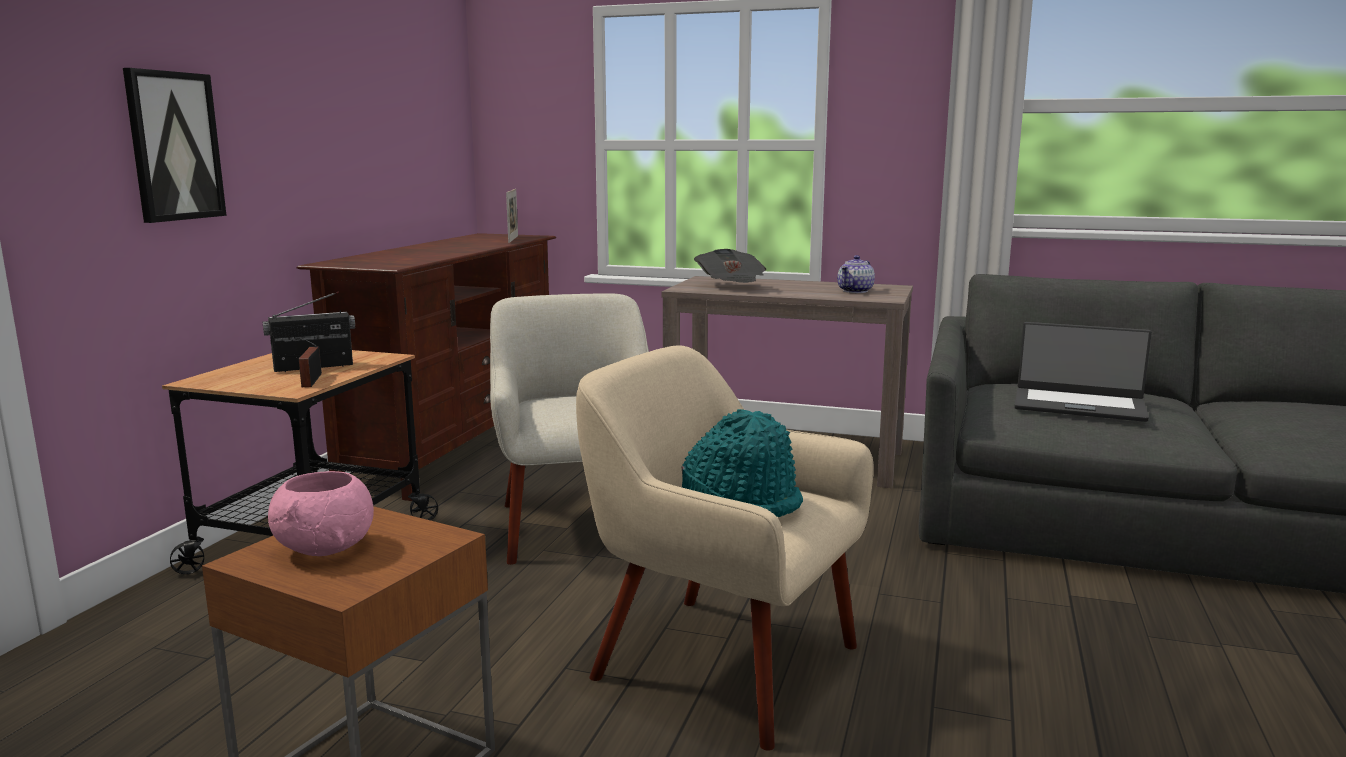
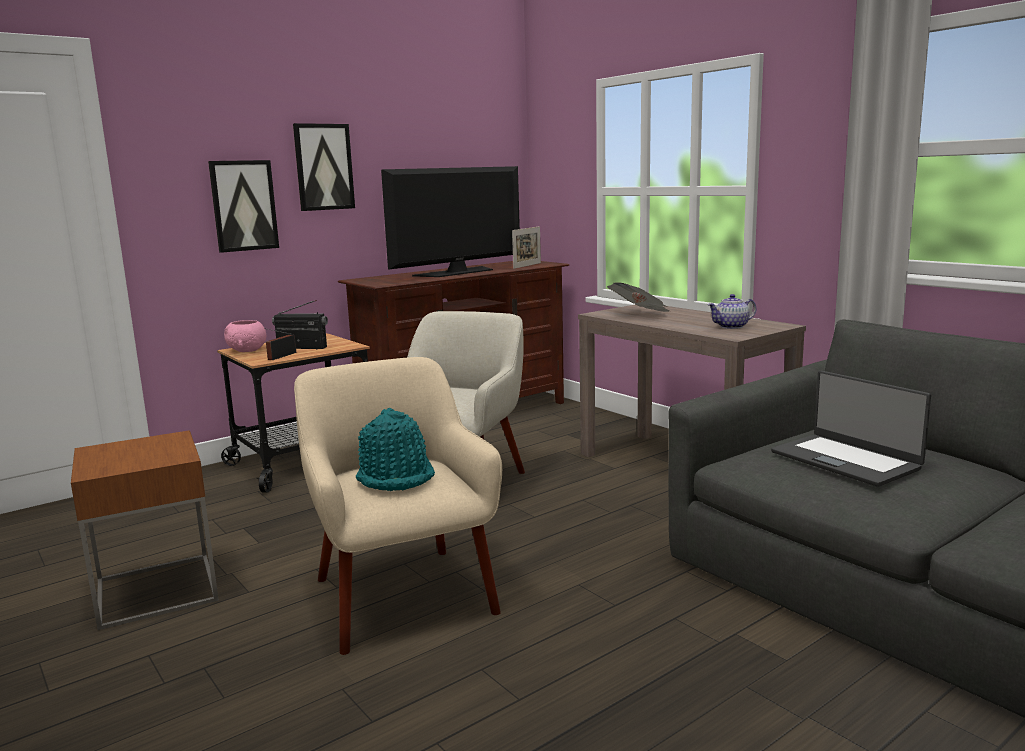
camera: 35 degrees right, 0 degrees up
(271, 92) = (323, 167): none -> picture
(326, 548) = (127, 451): pink bowl -> pink bowl (247, 350)
(449, 249) = (457, 272): none -> television

